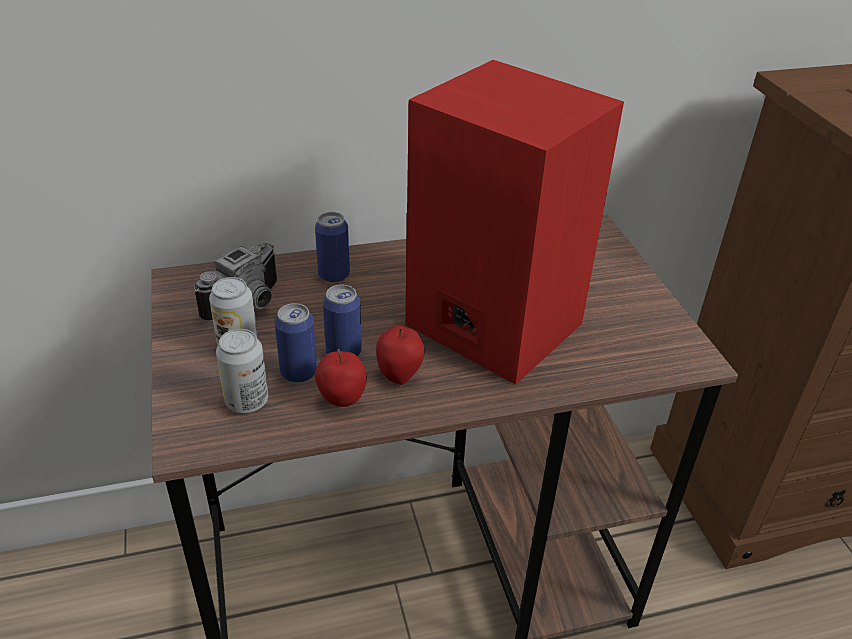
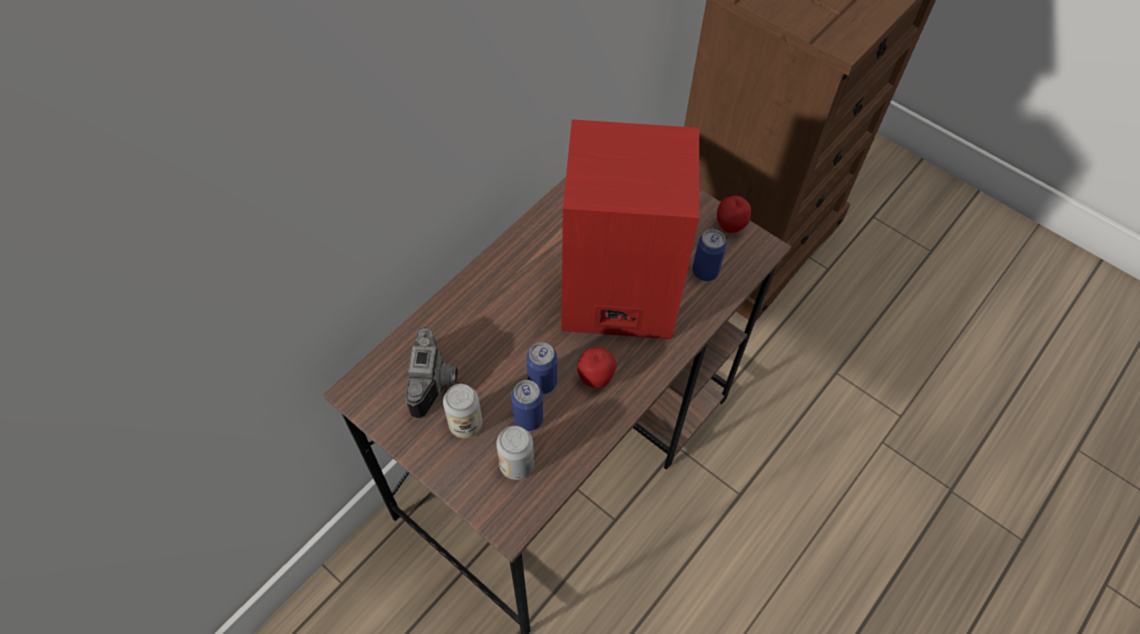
camera: 35 degrees left, 20 degrees up
(334, 275) = (470, 315): can -> can (705, 271)
(342, 401) = (577, 423): apple -> apple (729, 227)

